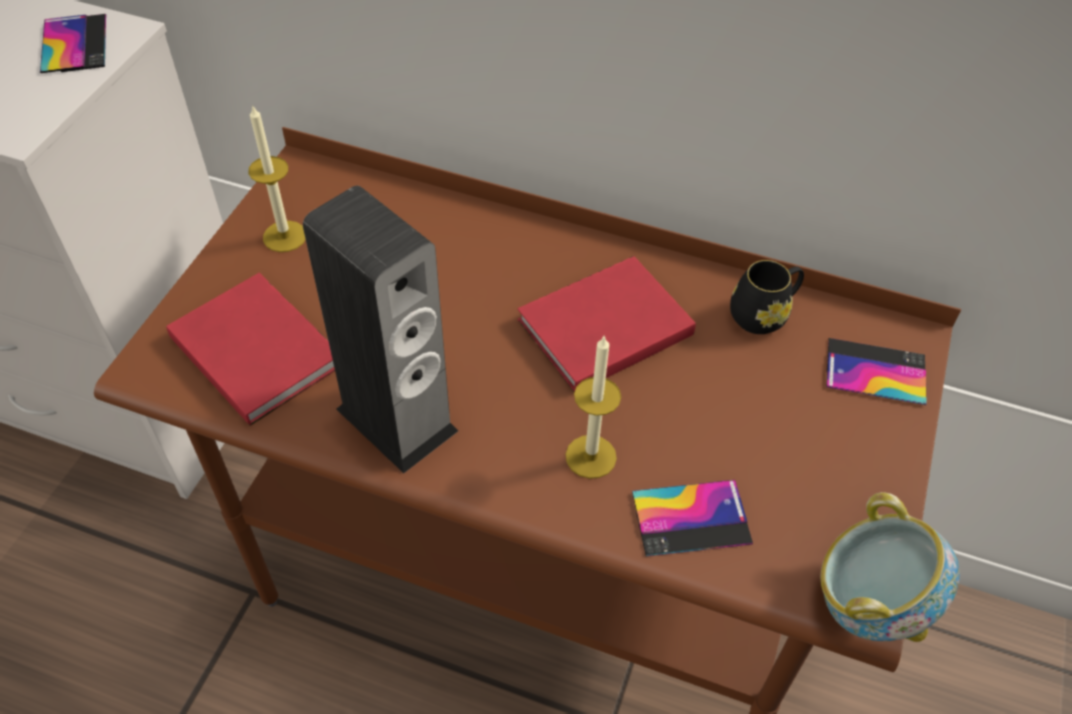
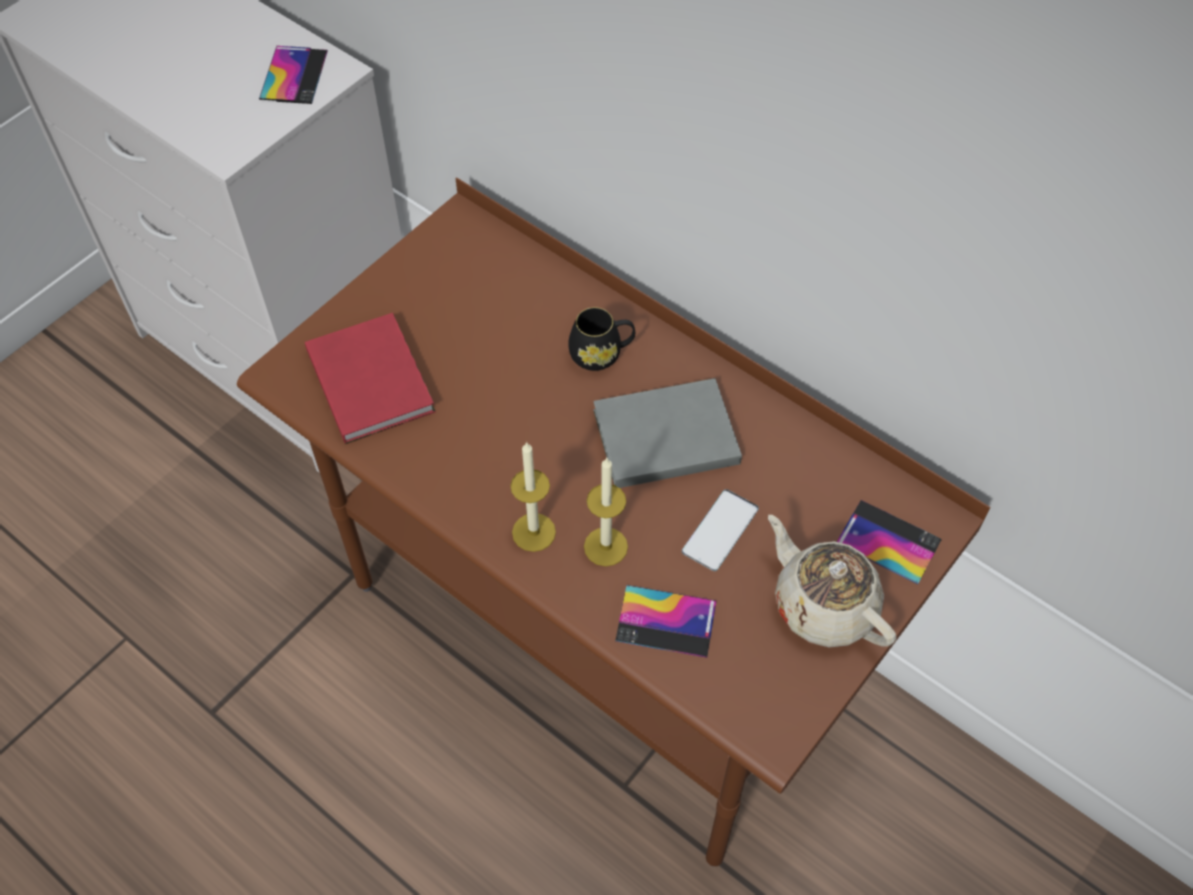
camera: 20 degrees right, 5 degrees up
(284, 236) = (427, 282): candle -> candle (534, 532)
(396, 419) = (461, 471): speaker -> none
(600, 327) = (661, 436): red book -> grey book
(703, 406) = (720, 530): none -> phone
(763, 314) = (812, 462): black mug -> black mug (601, 354)
(844, 452) = (823, 604): none -> beige teapot
(868, 602) = (781, 733): bowl -> none

